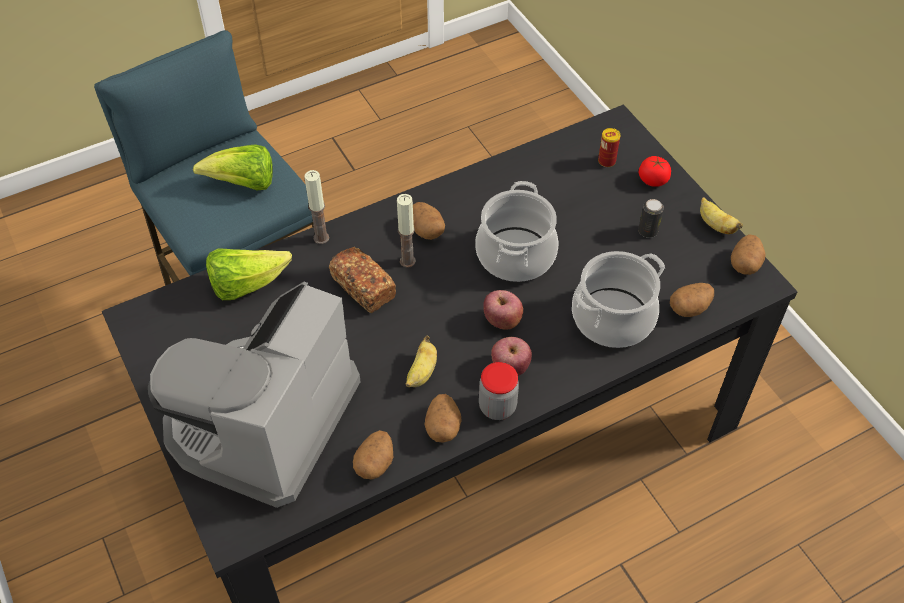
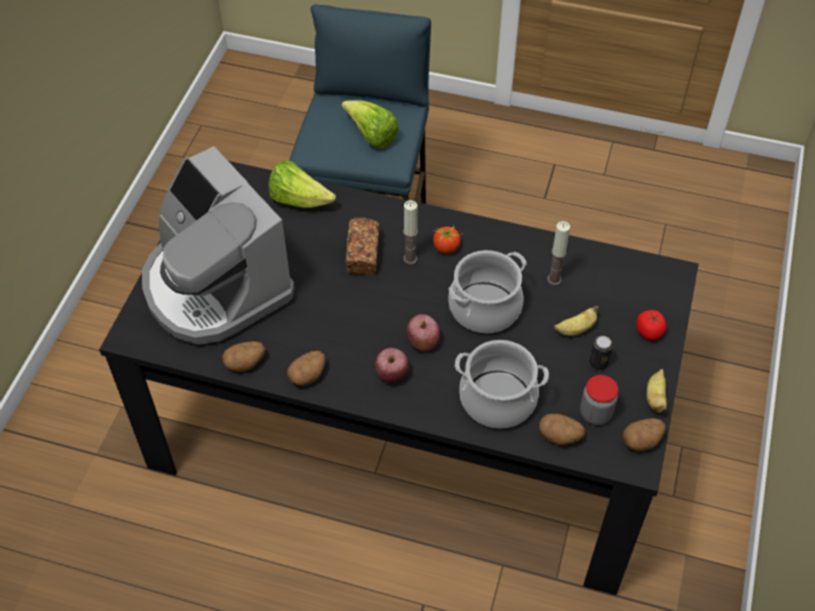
camera: 45 degrees right, 0 degrees up
(261, 421) = (215, 287): coffee machine -> coffee machine turned 105 degrees counterclockwise
(321, 238) = (375, 204): candle -> candle (554, 279)
(422, 373) = (335, 333): banana -> banana (575, 329)
(426, 230) = (446, 248): potato -> tomato
(497, 407) = (354, 391): jar -> jar (595, 413)
(606, 161) = (631, 294): can -> none

